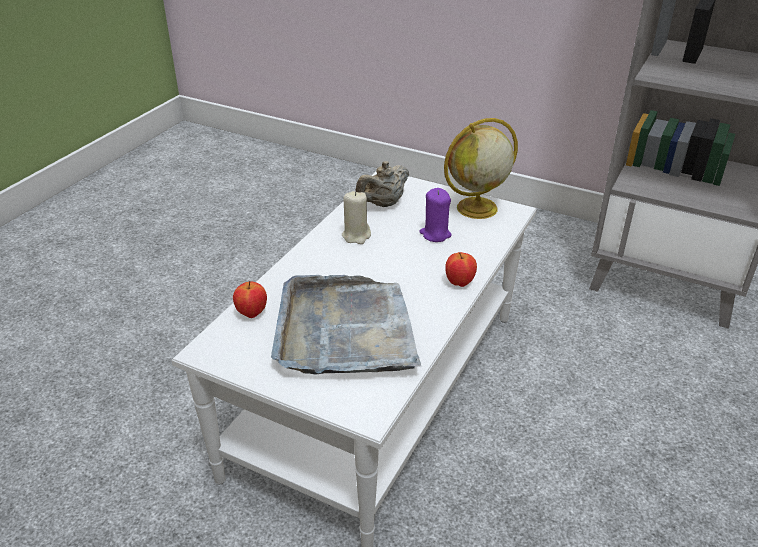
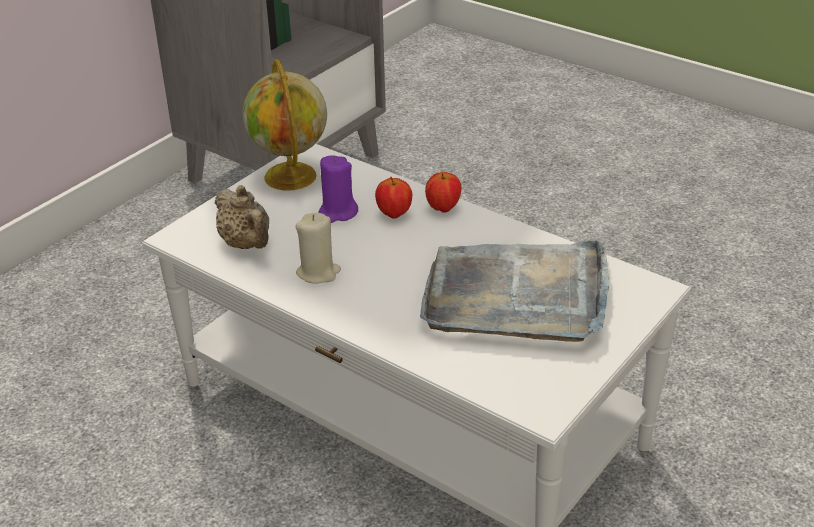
camera: 80 degrees left, 0 degrees up
(252, 313) = (472, 369): apple -> apple (394, 214)

